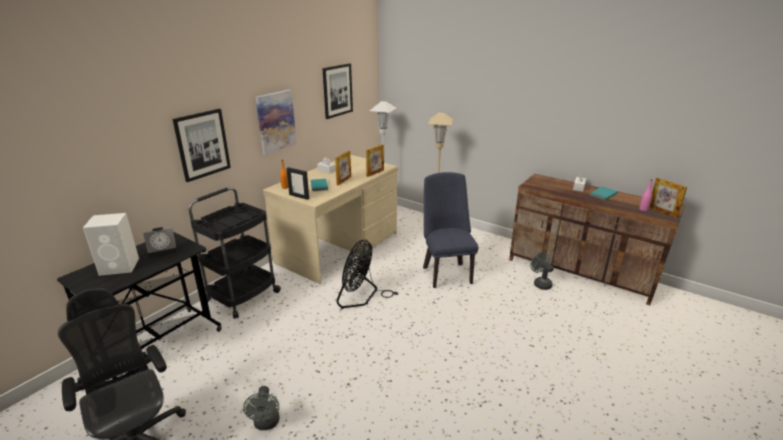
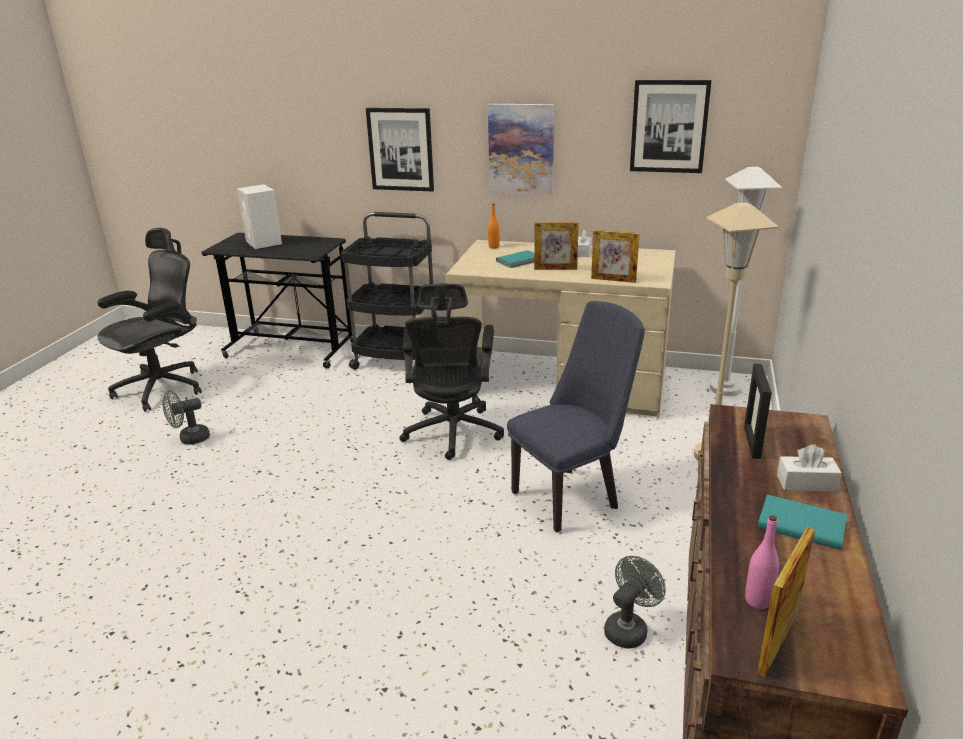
camera: 70 degrees right, 0 degrees up
(163, 250) = (302, 247): alarm clock -> none
(299, 196) = (472, 259): picture frame -> picture frame (753, 442)
(364, 294) = (452, 435): black fan -> office chair

